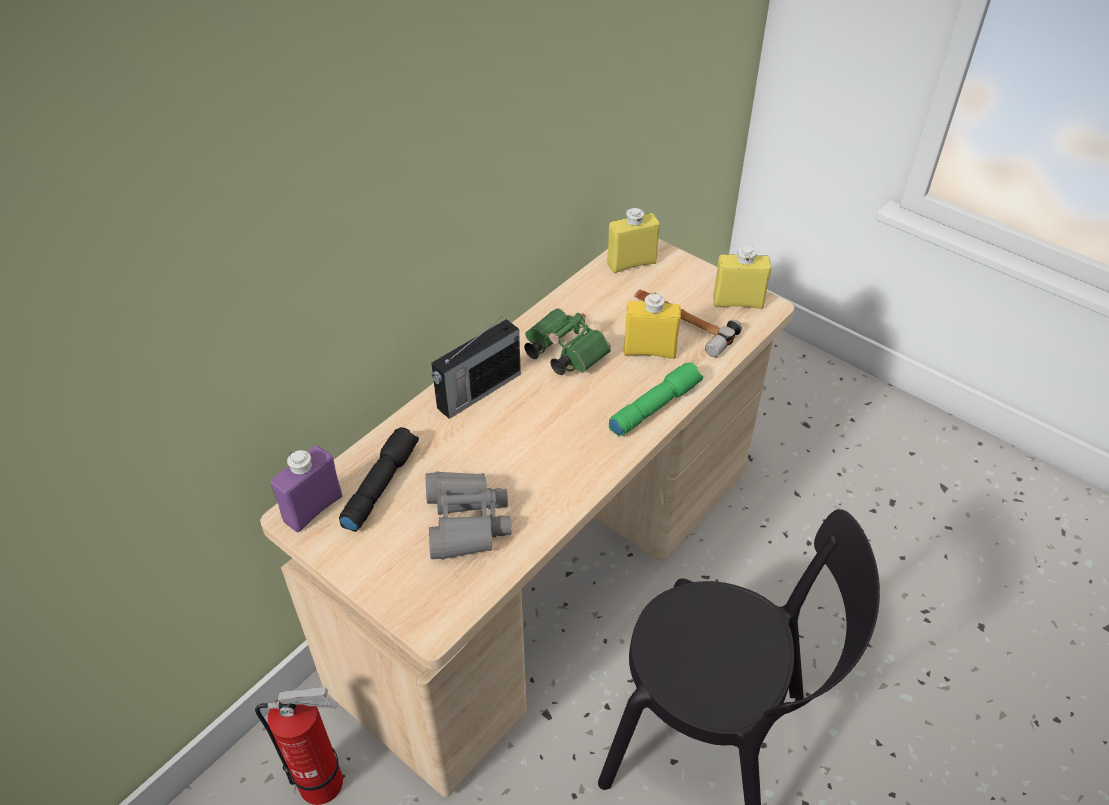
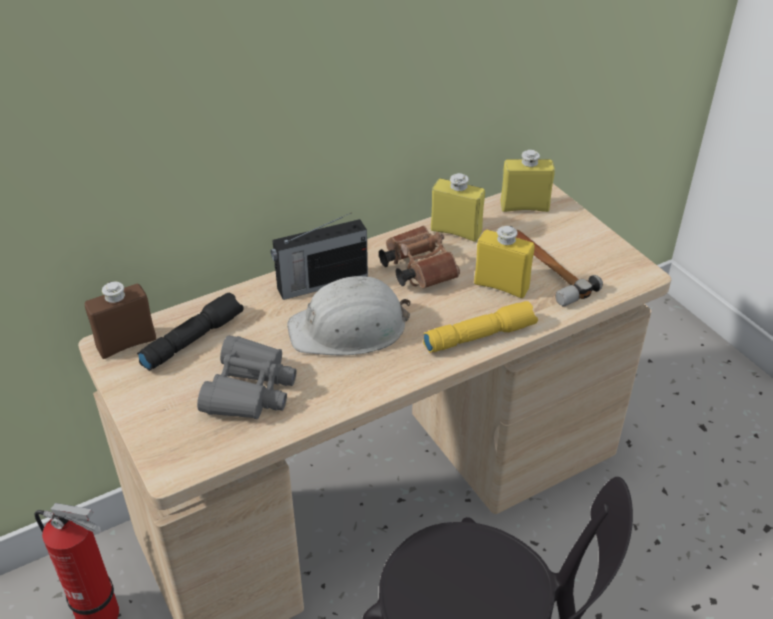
camera: 20 degrees right, 5 degrees down
(313, 509) = (126, 343): purple bottle -> brown bottle
(530, 431) = (349, 328): none -> white hard hat
(562, 353) = (416, 269): green binoculars -> brown binoculars
(654, 406) = (479, 335): green flashlight -> yellow flashlight
(737, 302) = (613, 263): yellow bottle -> yellow bottle (456, 231)

